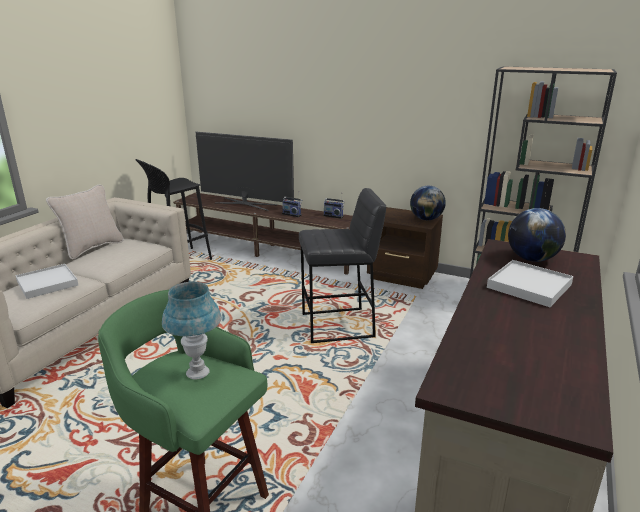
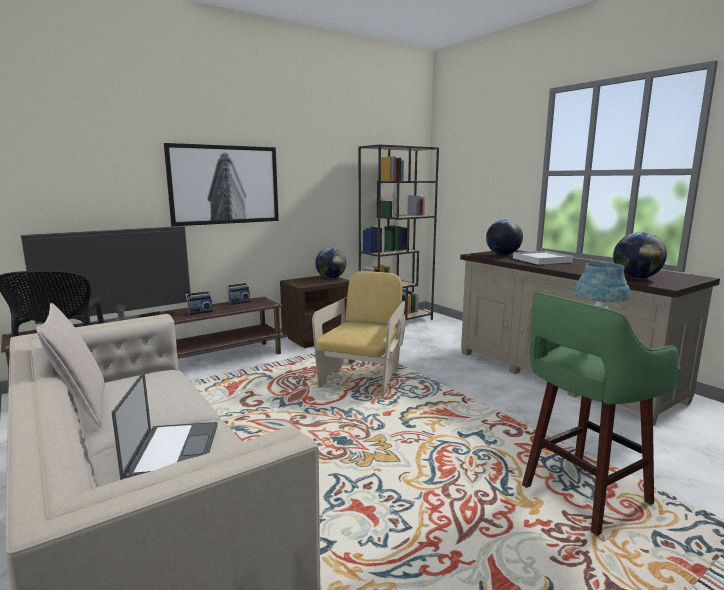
camera: 60 degrees left, 10 degrees down
(47, 283) = (173, 450): white tray -> laptop
(339, 325) = (363, 378): grey stool -> yellow armchair
(340, 105) = (225, 185): none -> picture
(481, 362) = (636, 278): none -> globe

